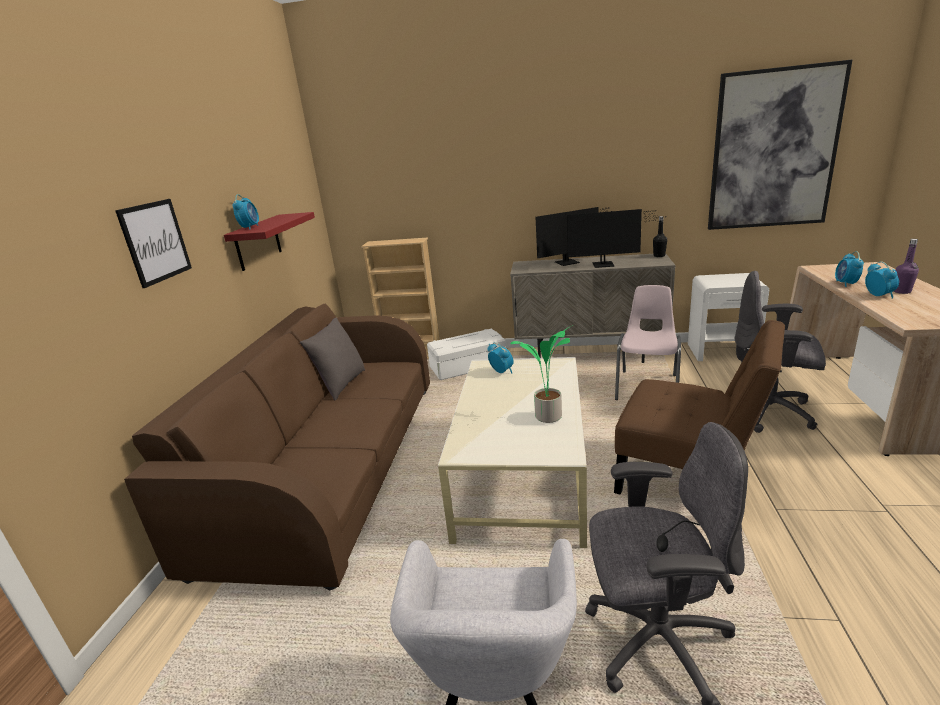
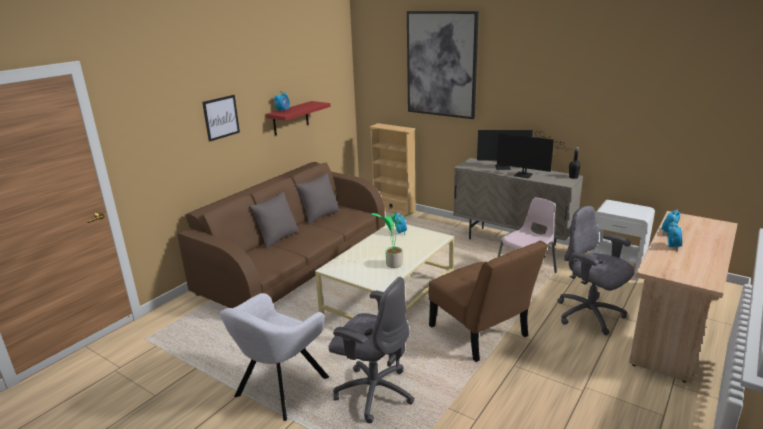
camera: 25 degrees right, 0 degrees up
(302, 435) = (277, 239): none -> grey pillow
(468, 366) = (422, 227): white storage box -> none
(773, 150) = (679, 111): picture -> picture (441, 64)
(901, 291) = (695, 249): purple bottle -> none

